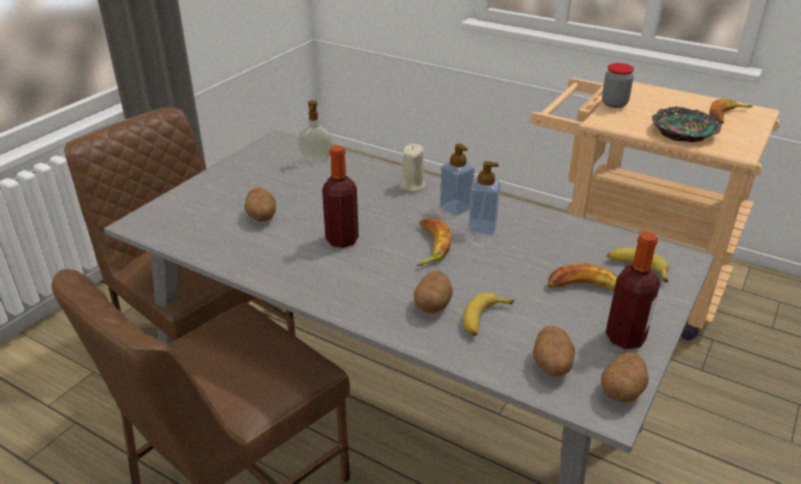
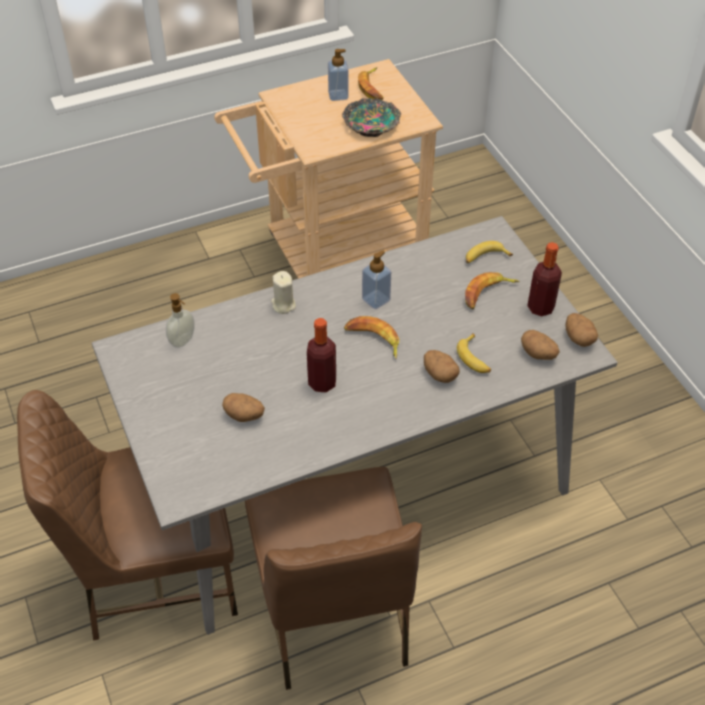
camera: 55 degrees left, 15 degrees up
(455, 208) = (338, 299): soap dispenser -> soap dispenser (338, 95)
(614, 104) = (296, 125): jar -> none

